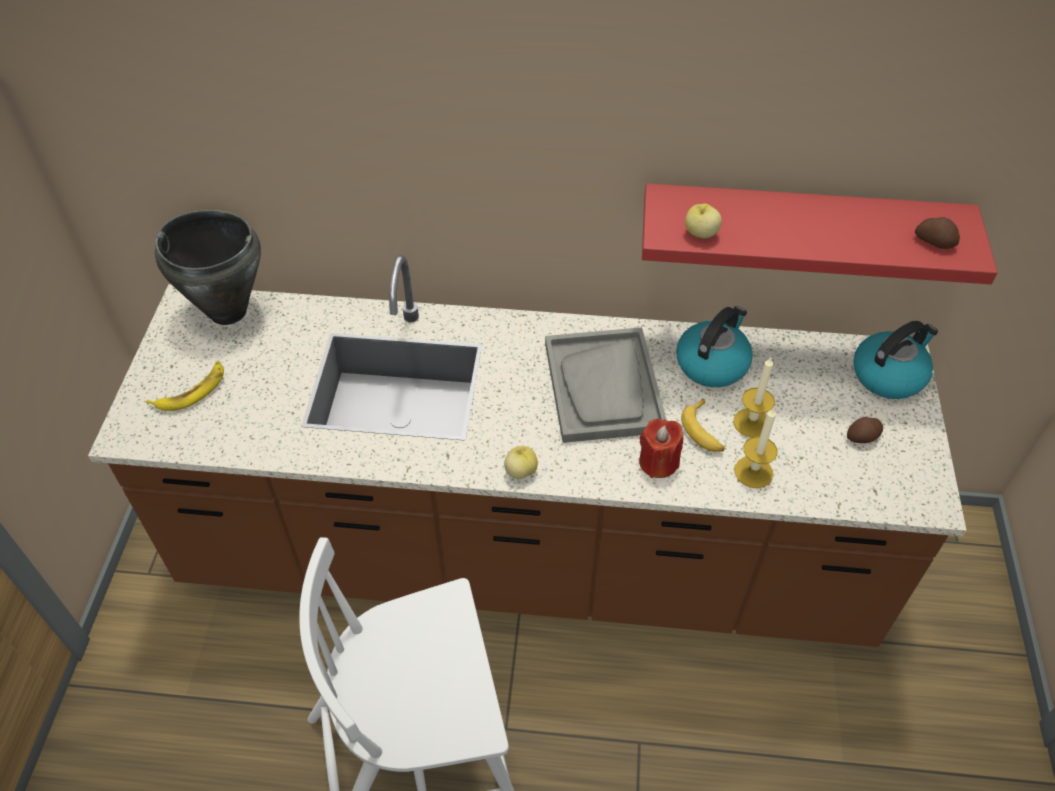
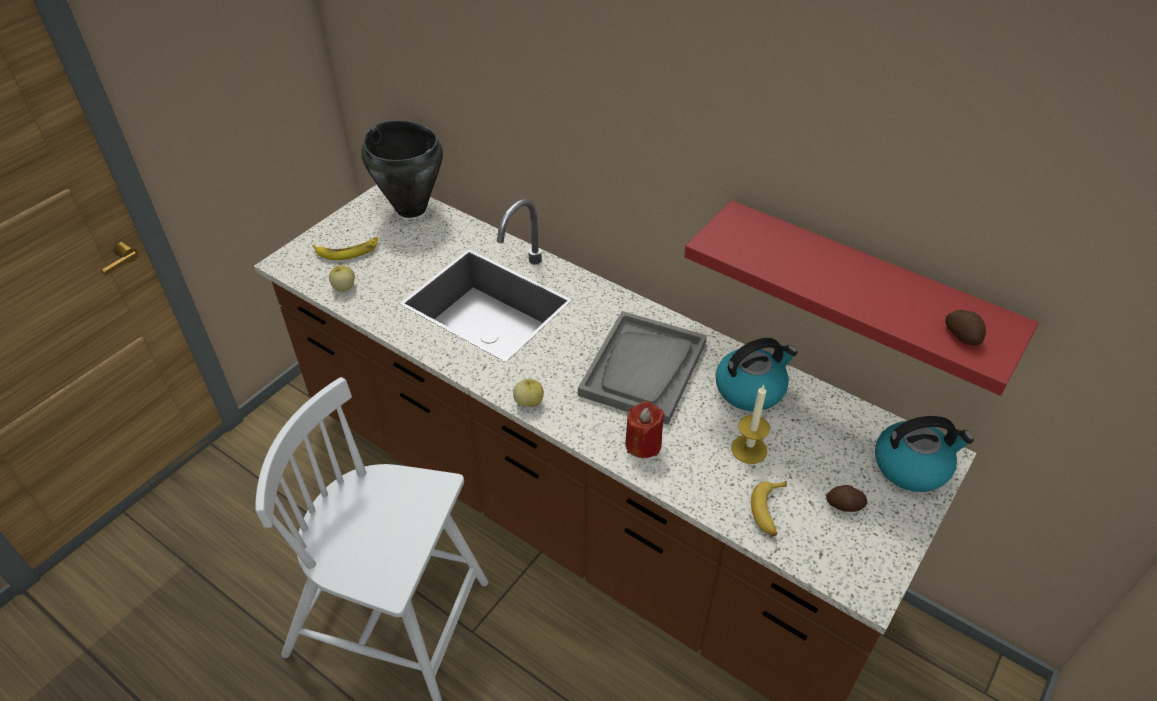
camera: 30 degrees right, 5 degrees down
(700, 234) = (743, 252): apple -> apple (344, 287)
(704, 431) = (701, 438): banana -> banana (769, 511)
(753, 472) = (719, 488): candle -> none

